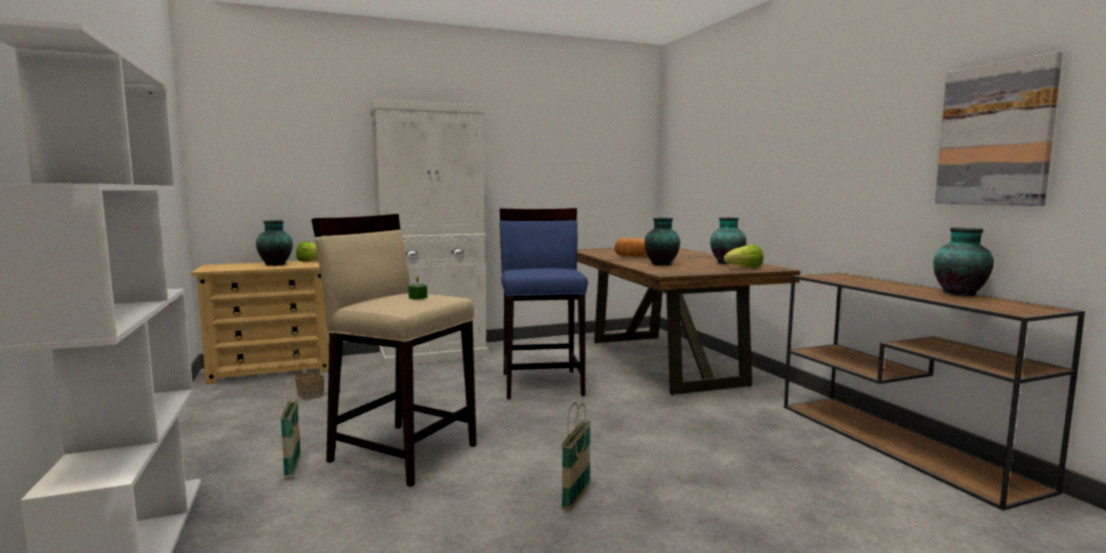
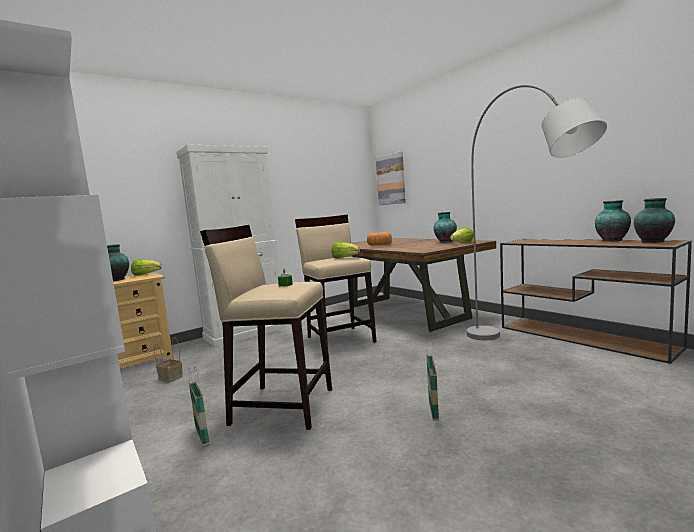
camera: 15 degrees left, 0 degrees up
(542, 383) = (341, 339): blue stool -> beige stool
(553, 270) = (344, 258): none -> lettuce
(662, 264) = (408, 247): vase -> vase (654, 241)
(778, 452) = (525, 355): none -> grey floor lamp
(995, 135) = (622, 143): picture -> picture (391, 179)

